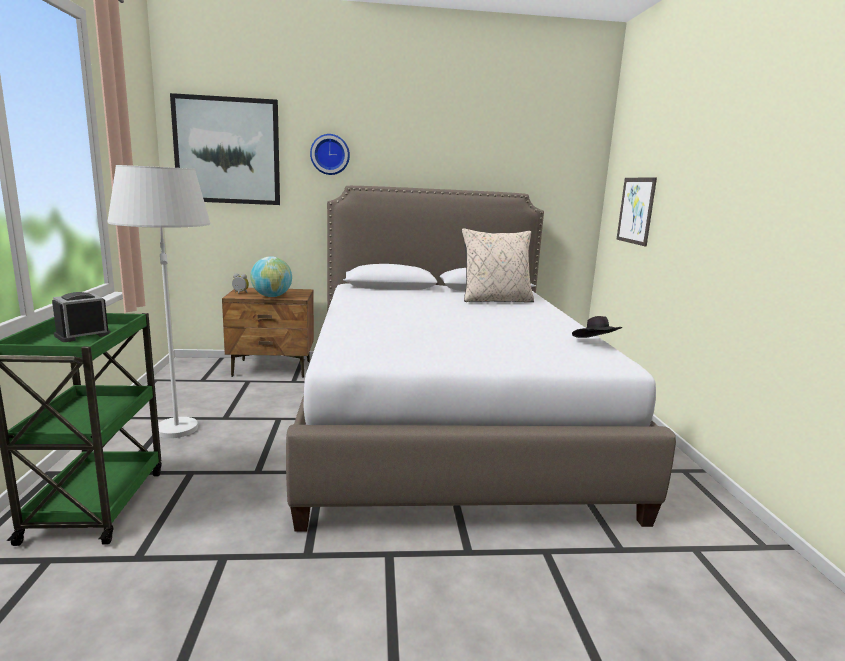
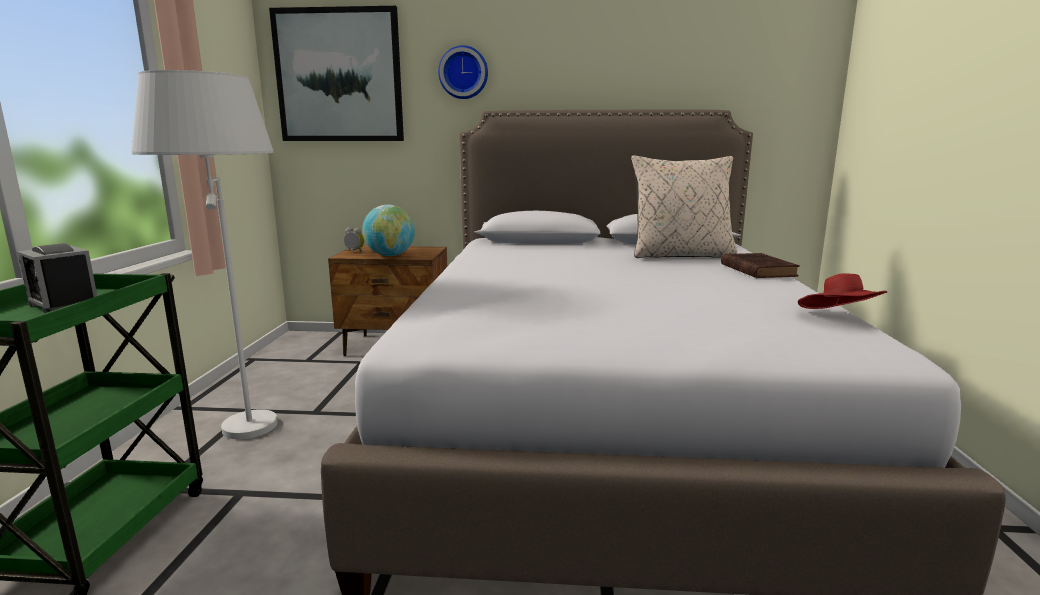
camera: 10 degrees right, 0 degrees up
(82, 335) = (64, 304): alarm clock -> alarm clock turned 105 degrees counterclockwise
(546, 311) = (756, 270): none -> brown book
(596, 343) = (839, 318): black hat -> red hat
(636, 210) = (895, 121): picture -> none

